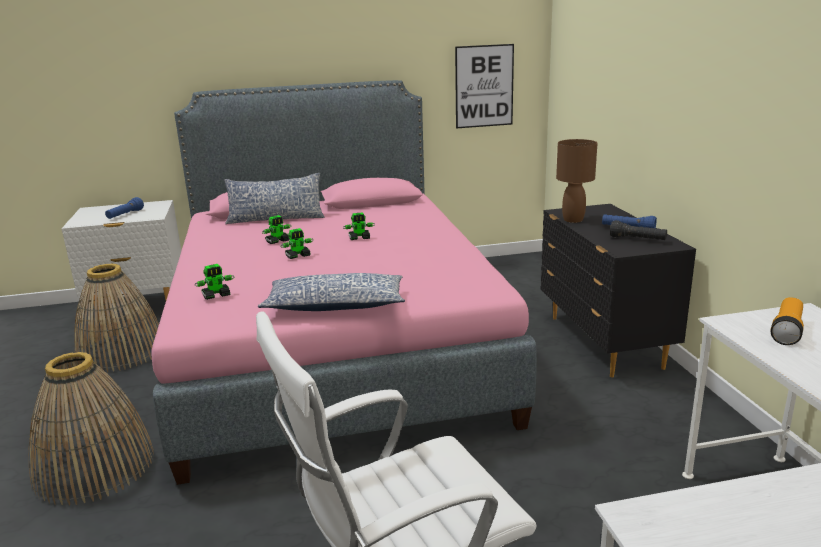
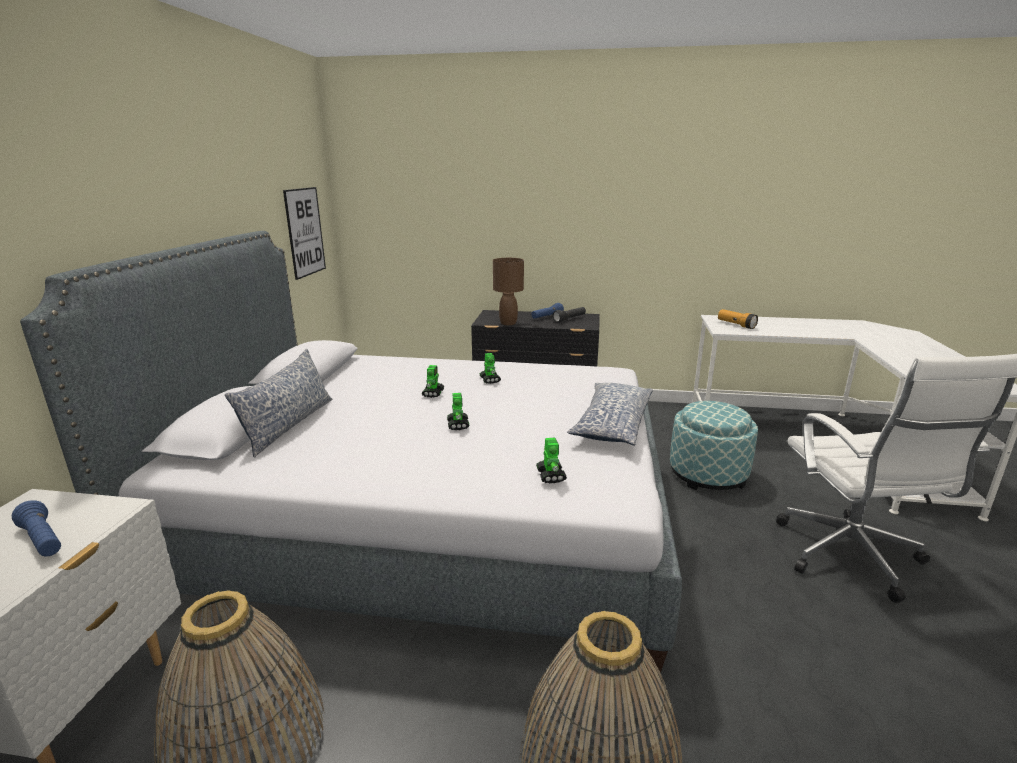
camera: 70 degrees left, 0 degrees up
(278, 241) = (389, 430): toy robot -> toy robot (490, 380)
(332, 344) = (426, 522): pink bed -> grey bed
(549, 489) = (708, 474): none -> ottoman

